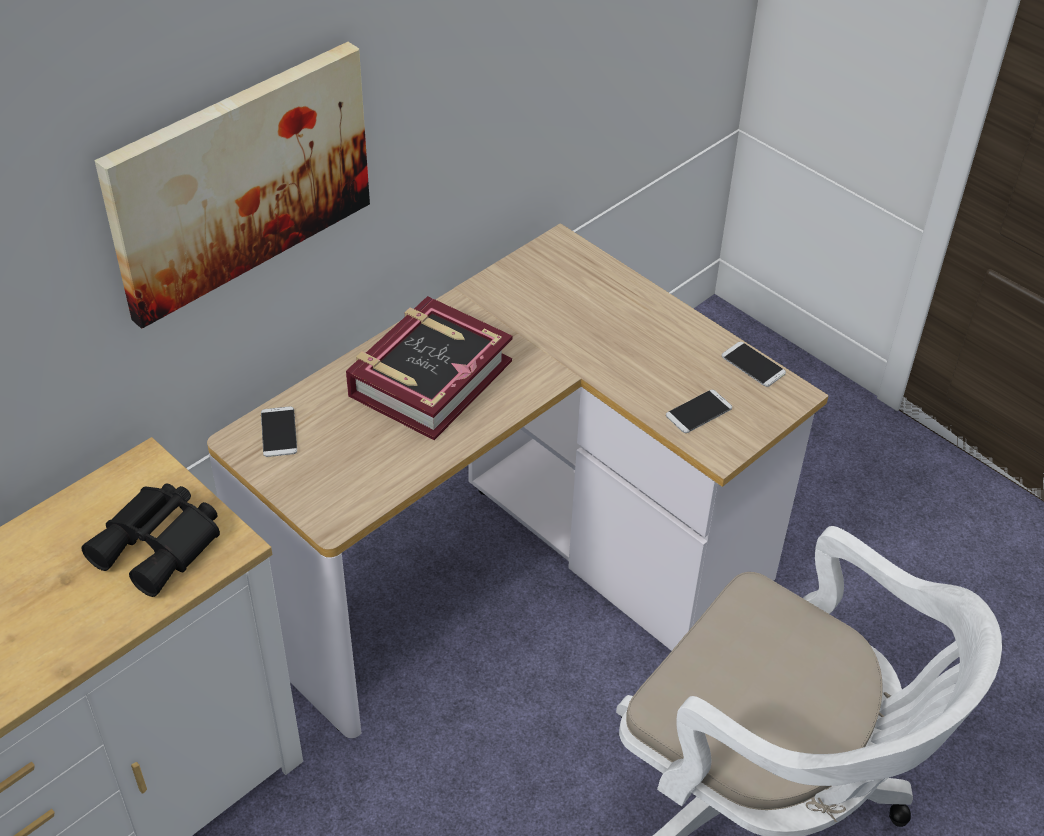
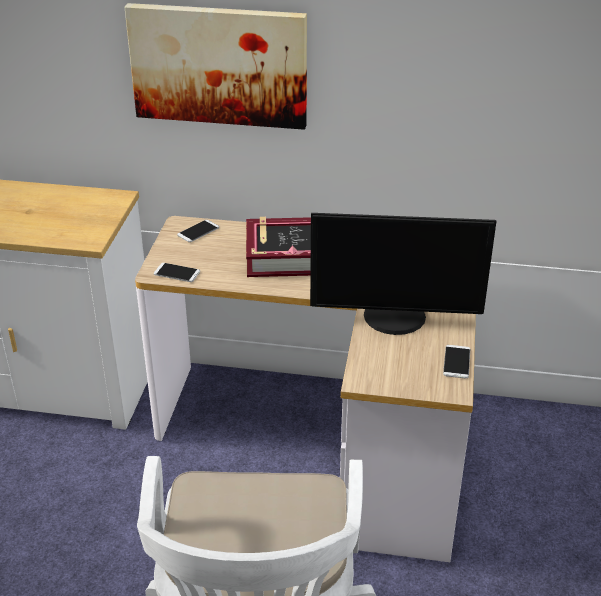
camera: 55 degrees right, 10 degrees down
(161, 545) = (72, 224): black binoculars -> none
(637, 365) = (394, 318): none -> monitor
(698, 412) = (385, 357): phone -> phone (177, 273)

